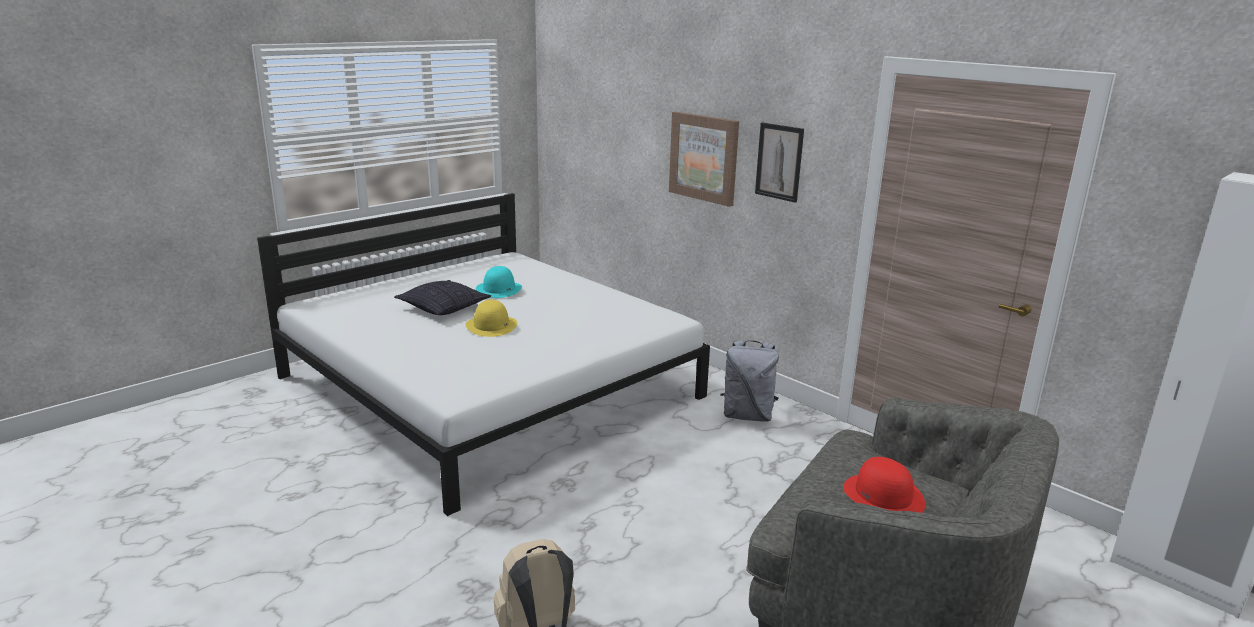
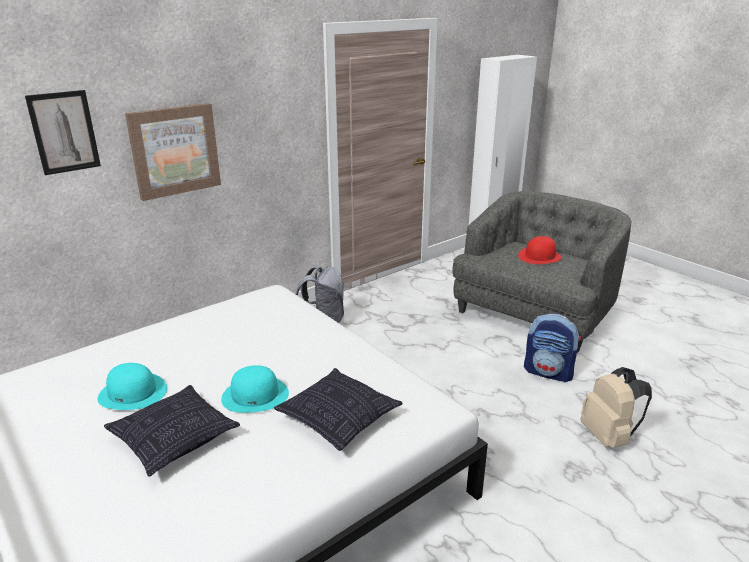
camera: 85 degrees left, 5 degrees up
(453, 356) = (338, 419): none -> pillow
(491, 326) = (255, 395): yellow hat -> turquoise hat
(690, 597) = (549, 372): none -> backpack
(779, 162) = (256, 128): picture -> picture (64, 132)

